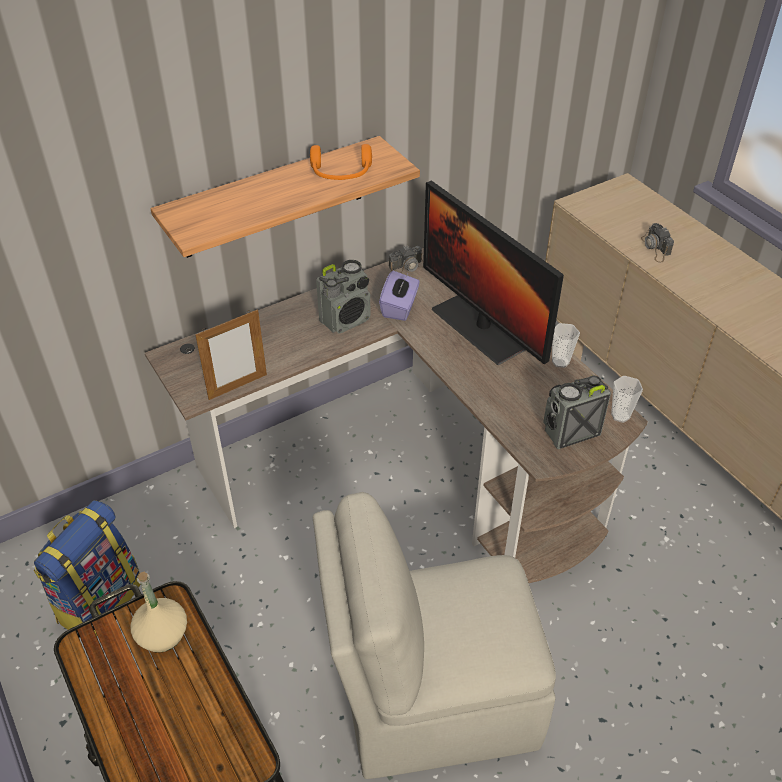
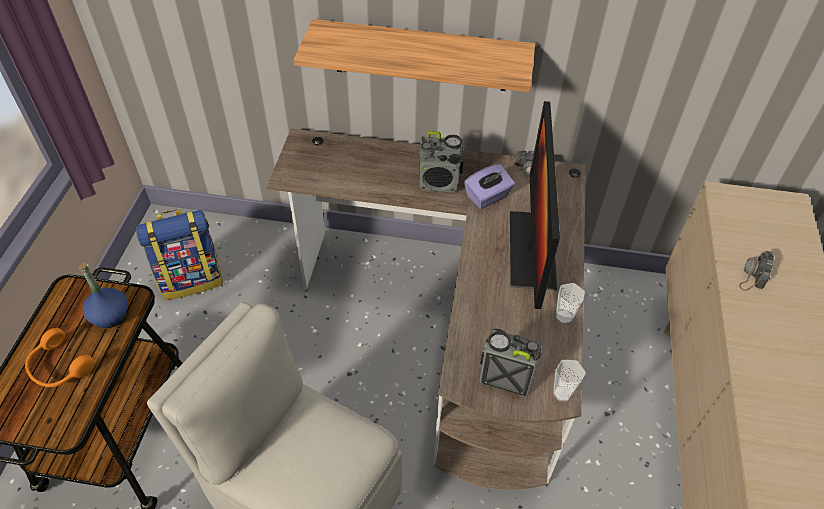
camera: 40 degrees right, 5 degrees up
(162, 634) = (110, 315): beige bottle -> blue bottle
(237, 387) = (318, 186): picture frame -> none
(341, 174) = (466, 59): orange headphones -> orange headphones (59, 367)

